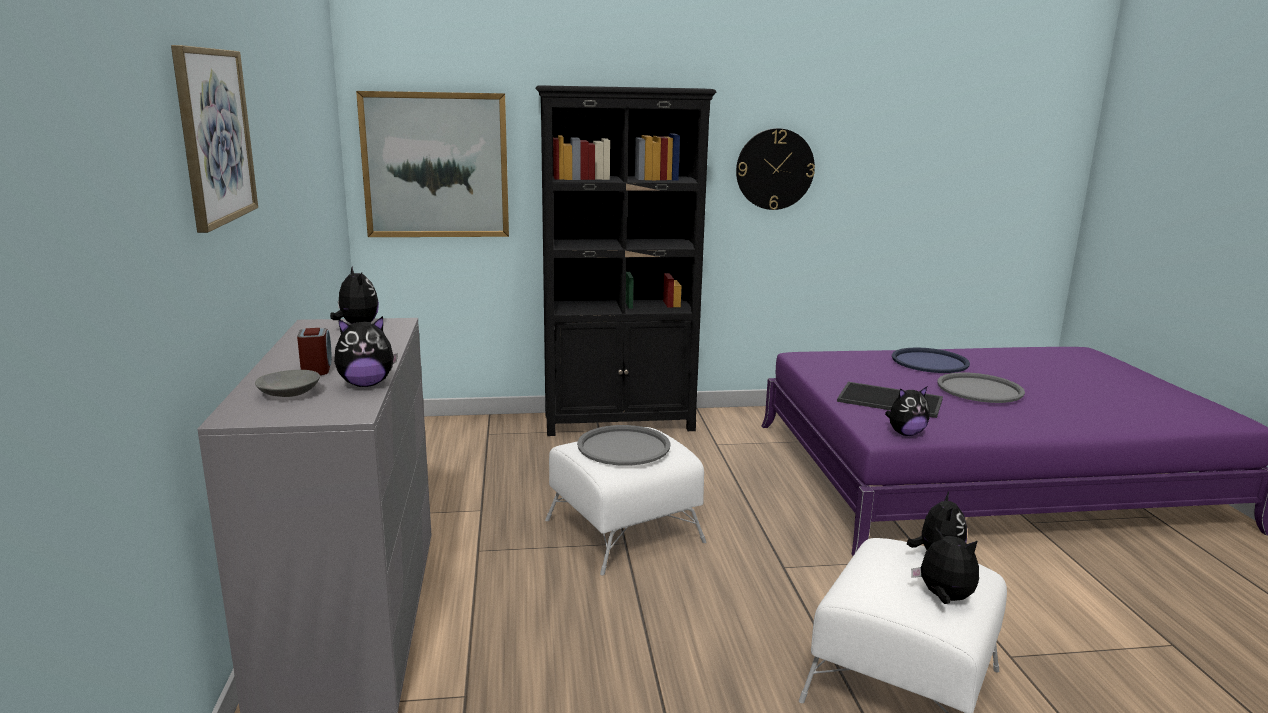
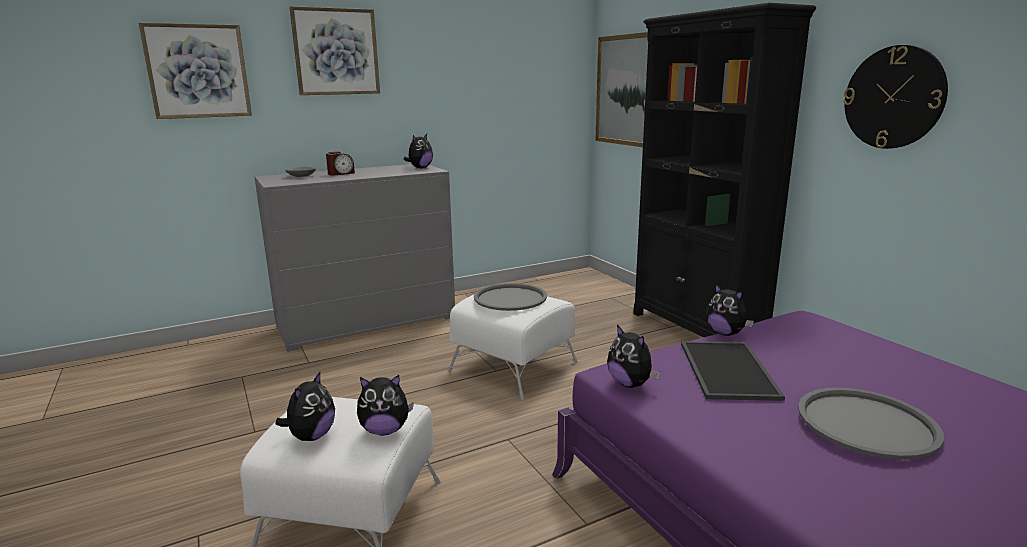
camera: 70 degrees right, 0 degrees up
(99, 210) = (198, 71): none -> picture
(366, 384) = (319, 180): plush toy -> plush toy (726, 333)
(929, 362) = (930, 384): blue tray -> none

